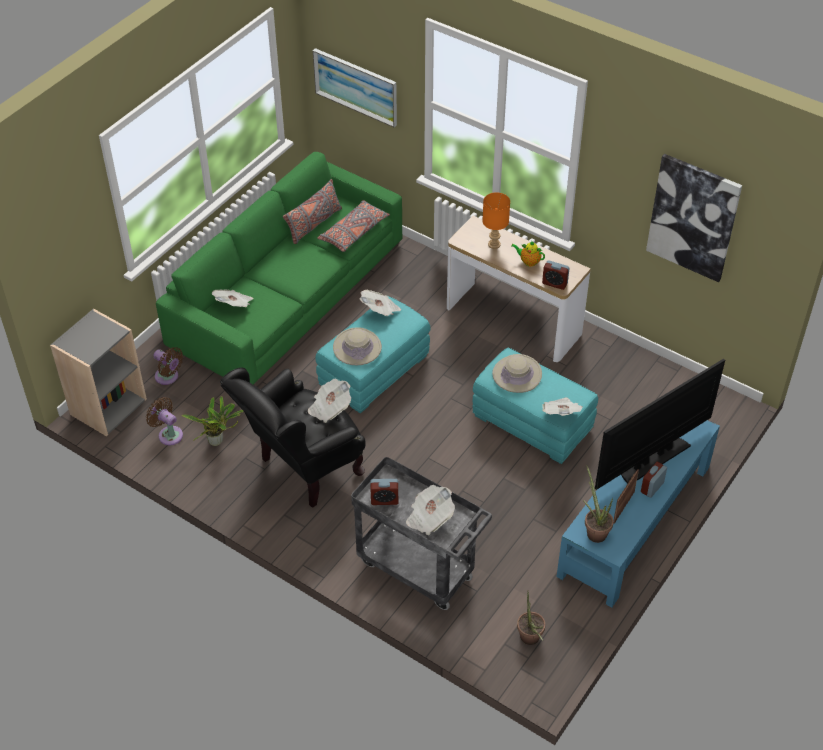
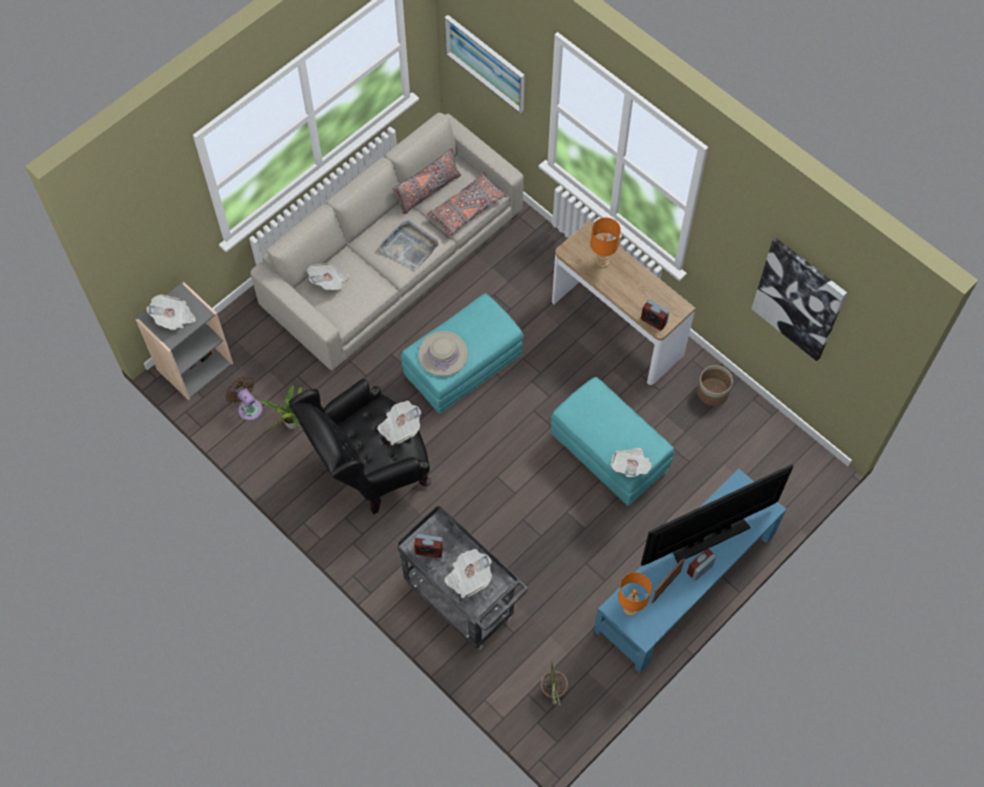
camera: 10 degrees right, 15 degrees up
(168, 377) = (258, 341): brown fan -> none
(288, 294) = (393, 259): green sofa -> beige sofa
(305, 267) = (409, 246): none -> grey tray
(380, 310) = (475, 312): newspaper -> newspaper (174, 318)
(517, 374) = (597, 412): beige hat -> none
(528, 261) = (633, 289): teapot -> none
(594, 531) = (631, 608): potted plant -> orange table lamp
(617, 360) = (713, 392): none -> planter

